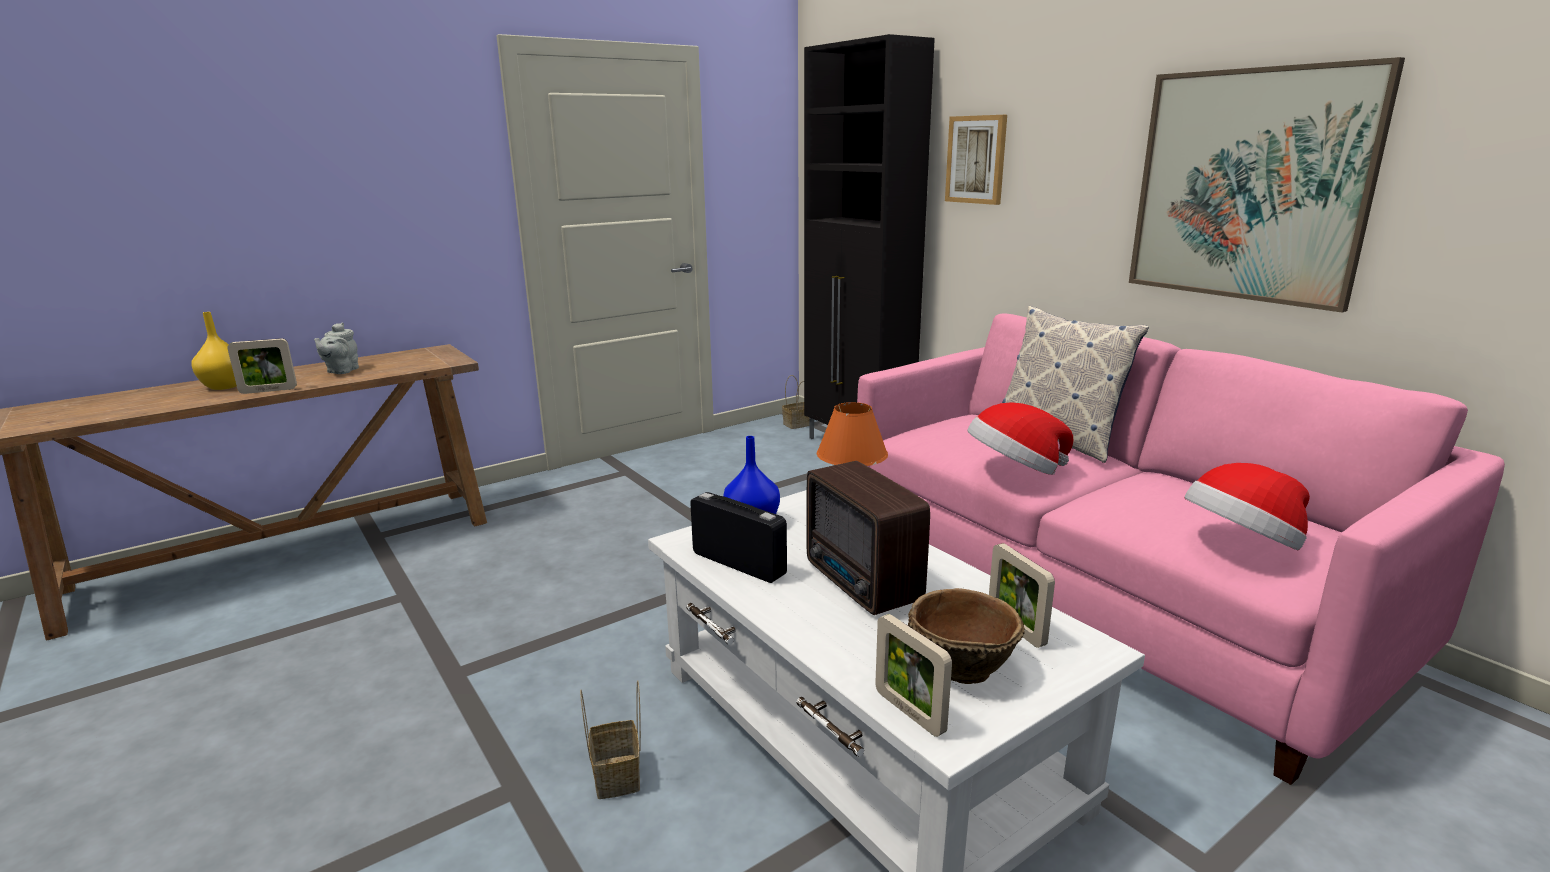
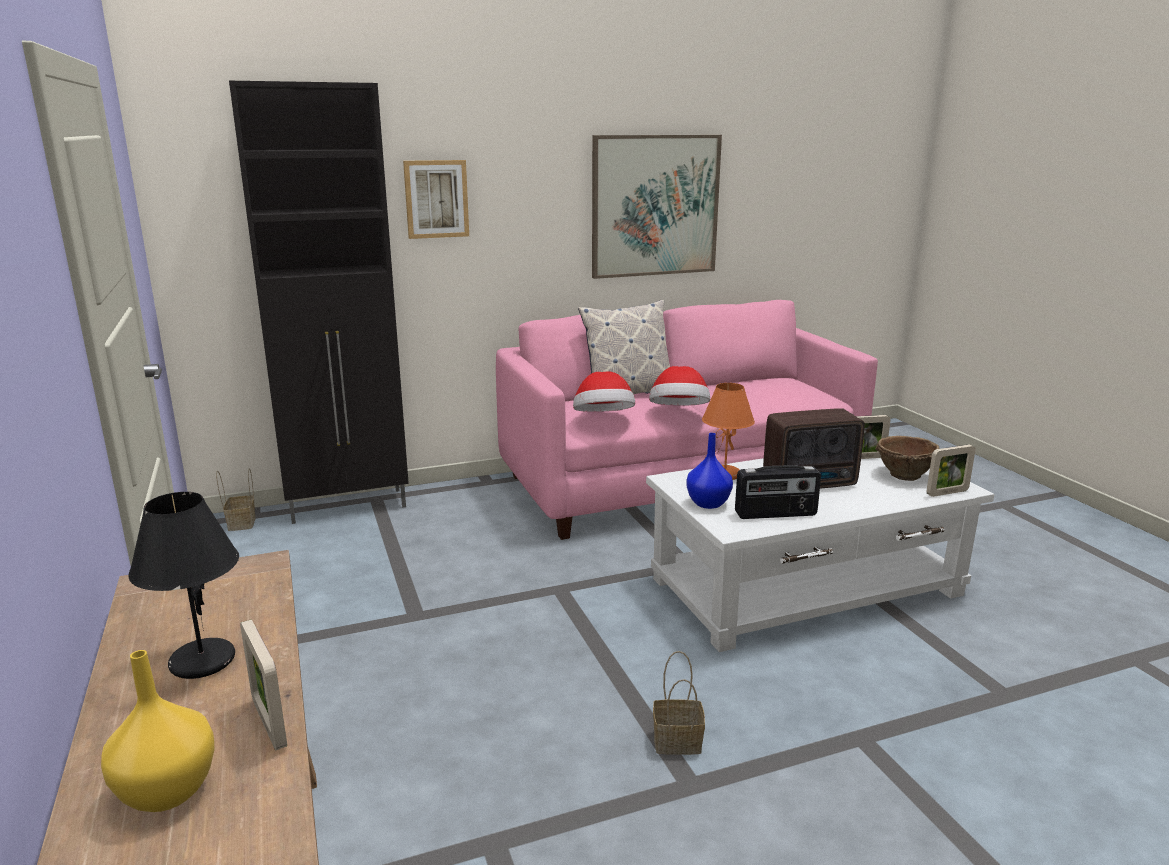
camera: 75 degrees left, 0 degrees up
(268, 390) = (269, 724): picture frame -> picture frame turned 150 degrees clockwise
(341, 371) = (201, 661): grey teapot -> black table lamp
(618, 777) = (848, 686): basket -> basket (679, 741)
(739, 563) = (776, 514): radio -> radio turned 150 degrees counterclockwise
(1241, 545) = (798, 394): hat -> hat (603, 419)

